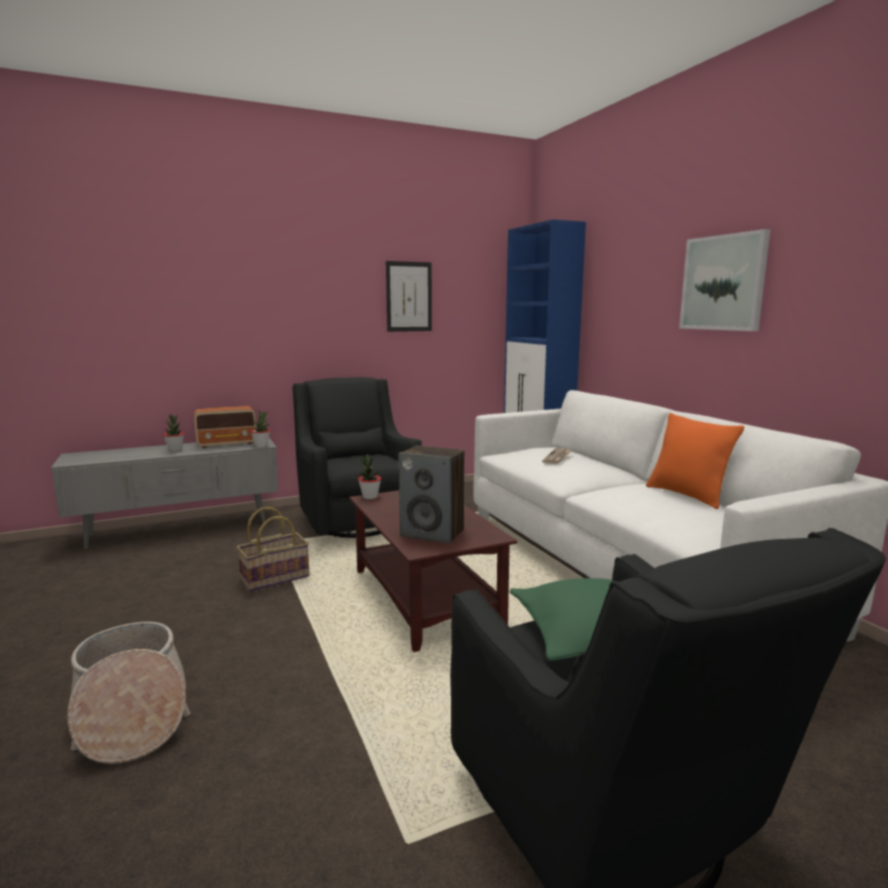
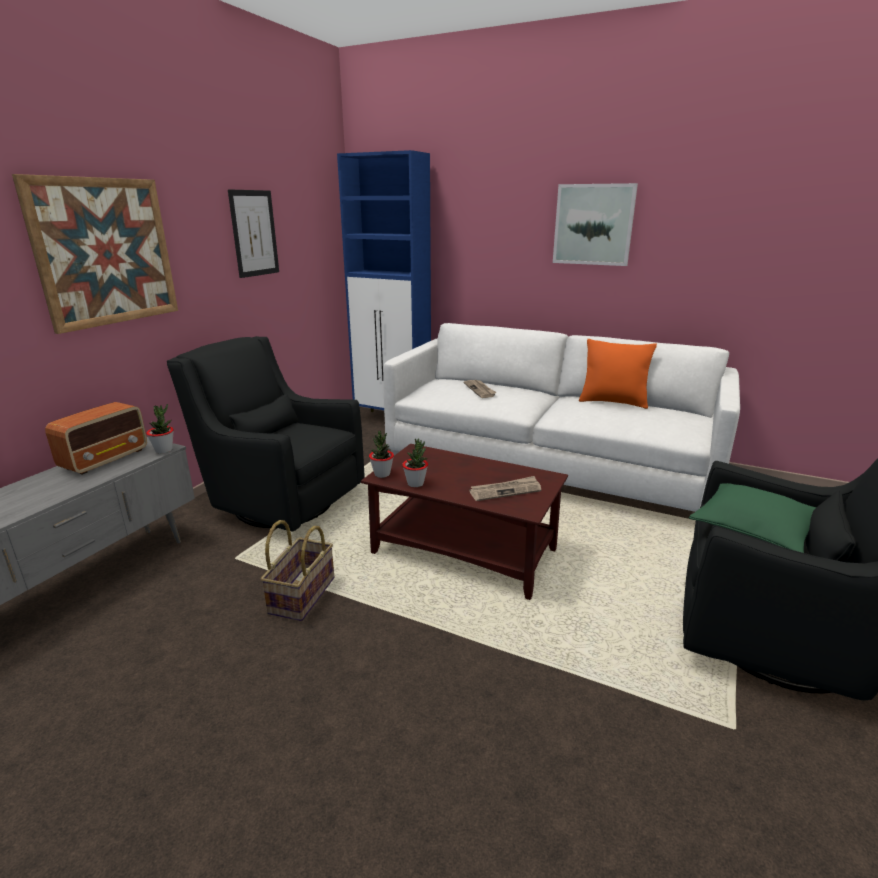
camera: 40 degrees left, 10 degrees up
(131, 714) = (408, 802): basket -> none
(175, 450) = (46, 489): potted plant -> potted plant (415, 483)
(268, 302) = (105, 252): none -> picture
(433, 533) = (505, 490): speaker -> newspaper

